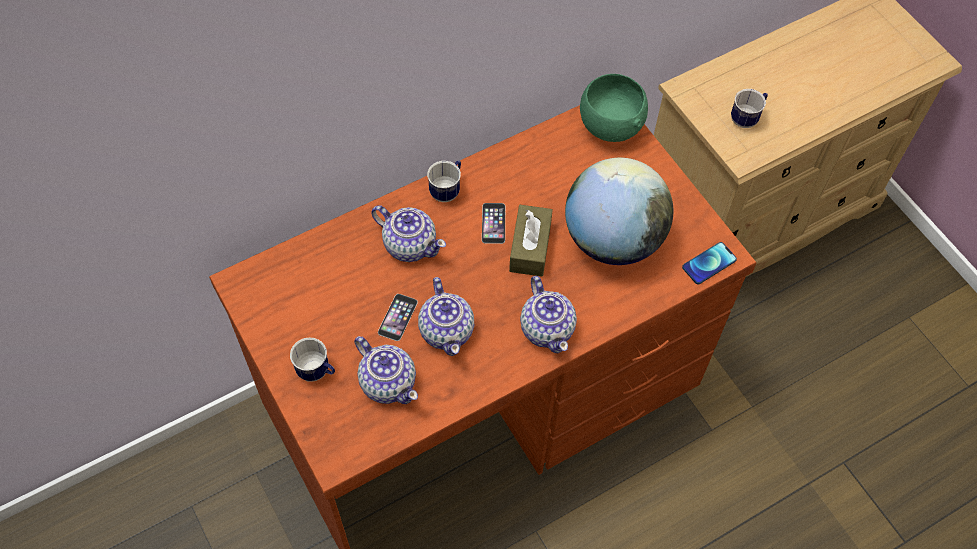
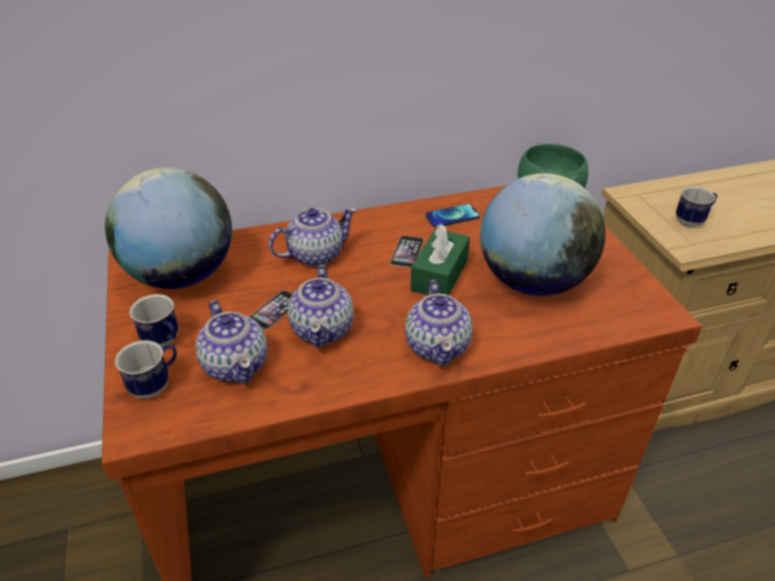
camera: 15 degrees right, 20 degrees down
(296, 295) = (181, 275): none -> globe
(409, 244) = (314, 255): teapot -> teapot turned 75 degrees counterclockwise
(447, 190) = (369, 222): mug -> mug (156, 385)
(530, 247) = (439, 275): brown tissue box -> green tissue box
(709, 263) = (643, 318): phone -> phone (452, 216)

